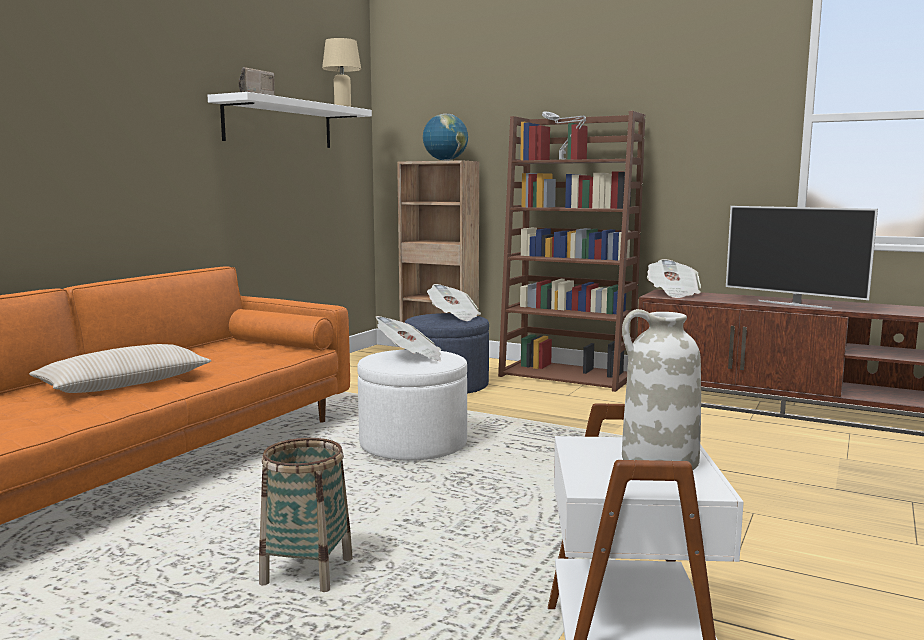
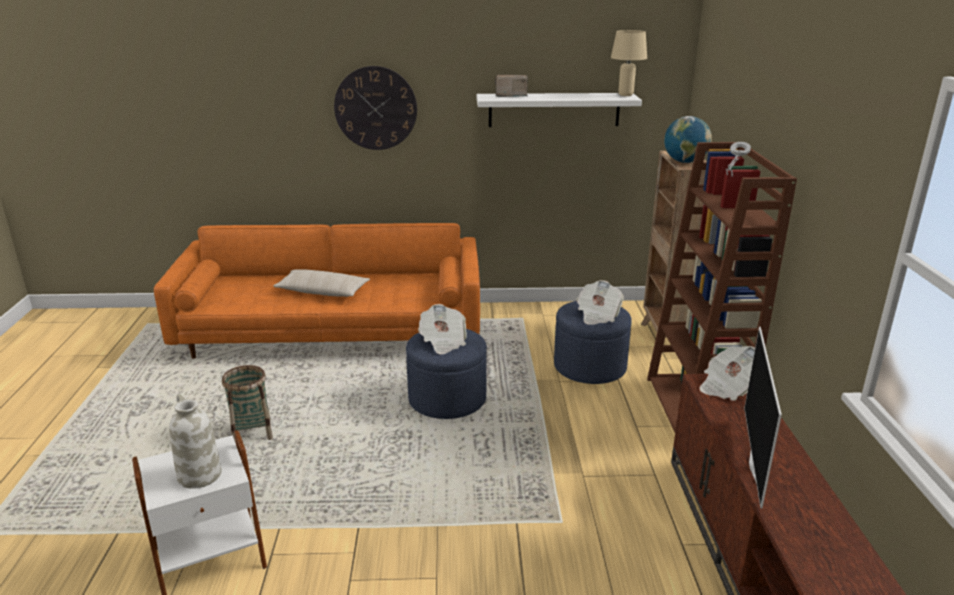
camera: 60 degrees right, 15 degrees up
(87, 101) = (375, 108): none -> wall clock
(413, 444) = (447, 399): white ottoman -> blue ottoman

